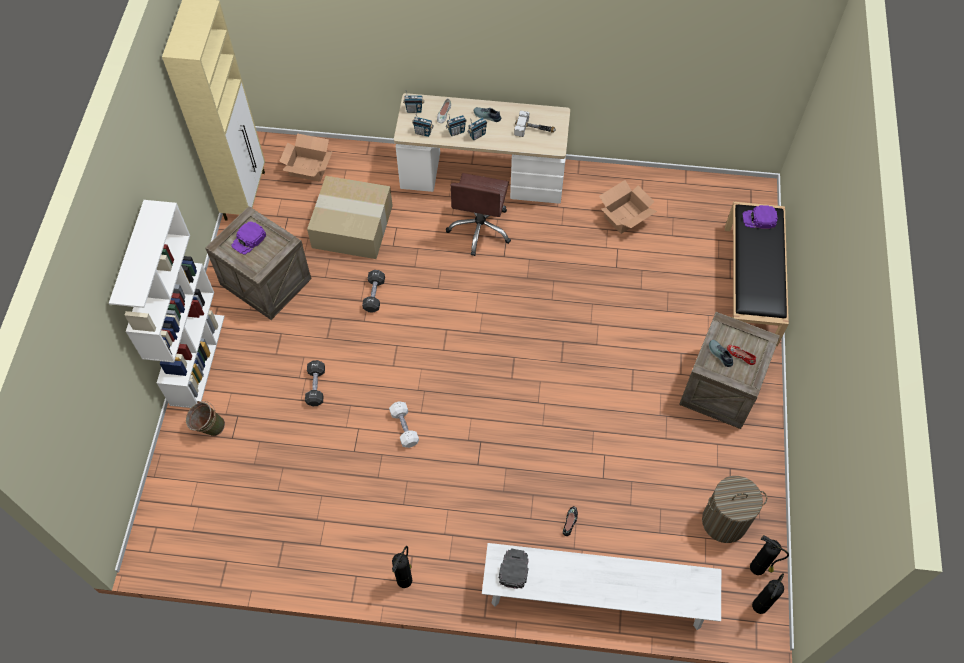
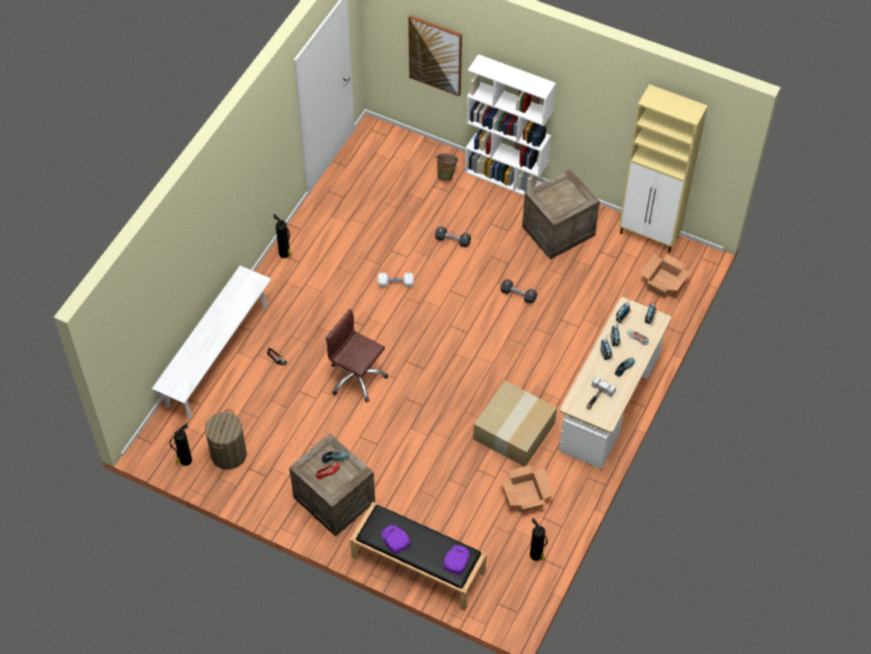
camera: 110 degrees right, 5 degrees down
(97, 385) = (435, 55): none -> picture
(249, 240) = (567, 195): purple cap -> purple cap (395, 539)
(354, 226) = (591, 299): cardboard box -> cardboard box (514, 432)
(480, 228) = (555, 384): brown office chair -> brown office chair (357, 378)
(514, 569) = (246, 286): black cap -> none
(760, 605) = (160, 450): fire extinguisher -> fire extinguisher (536, 555)

